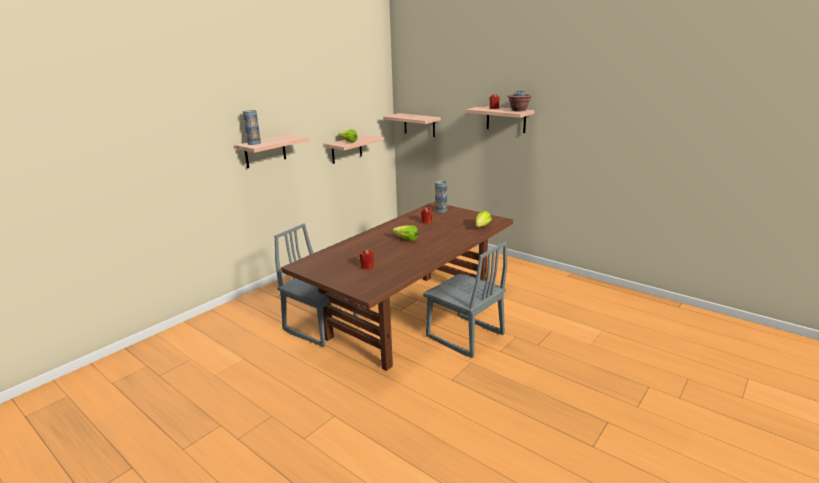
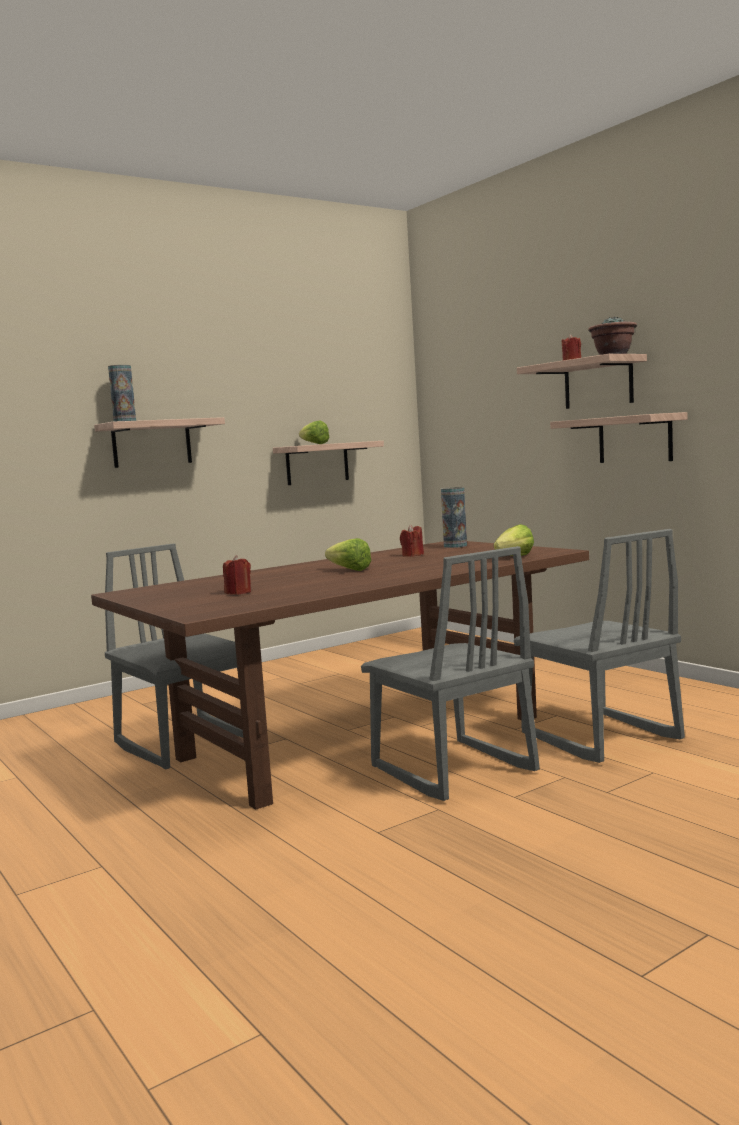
camera: 15 degrees right, 15 degrees down
(419, 125) = (457, 425): shelf -> shelf (635, 439)
(519, 309) = (599, 738): none -> grey chair

